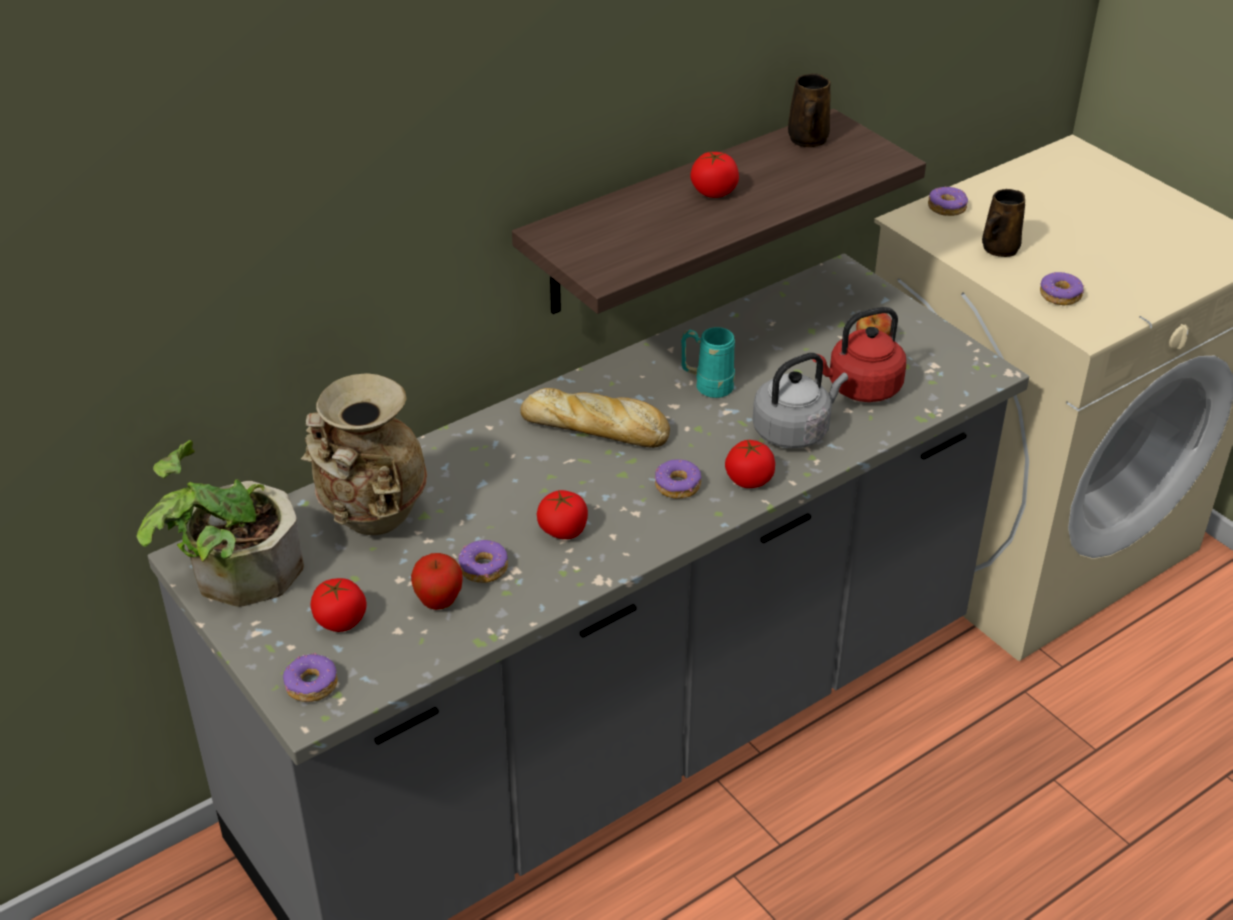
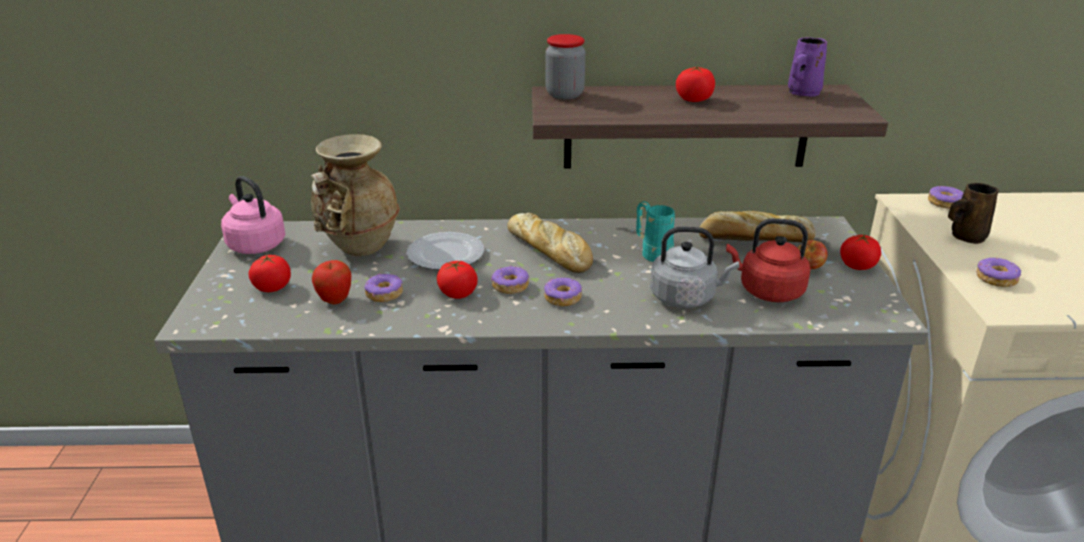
camera: 35 degrees right, 10 degrees down
(232, 574) = (255, 244): potted plant -> pink kettle
(311, 685) = (211, 311): donut -> donut (510, 286)
(489, 486) = (445, 255): none -> plate
(569, 233) = (564, 94): none -> jar
(749, 479) = (617, 313): tomato -> tomato (858, 265)
(786, 322) = (753, 238): none -> bread
(807, 140) = (802, 93): brown mug -> purple mug

